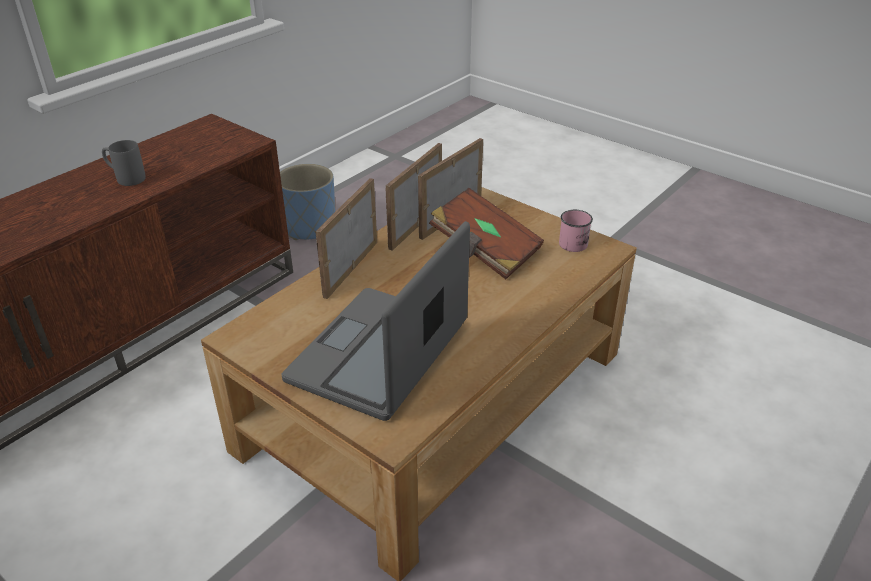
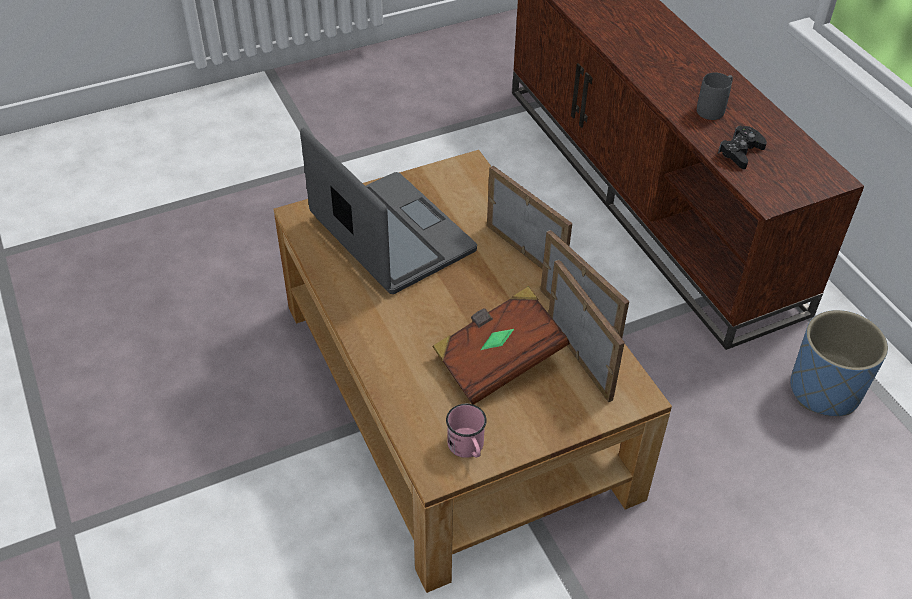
camera: 115 degrees right, 10 degrees up
(190, 159) = (740, 152): none -> black game controller

